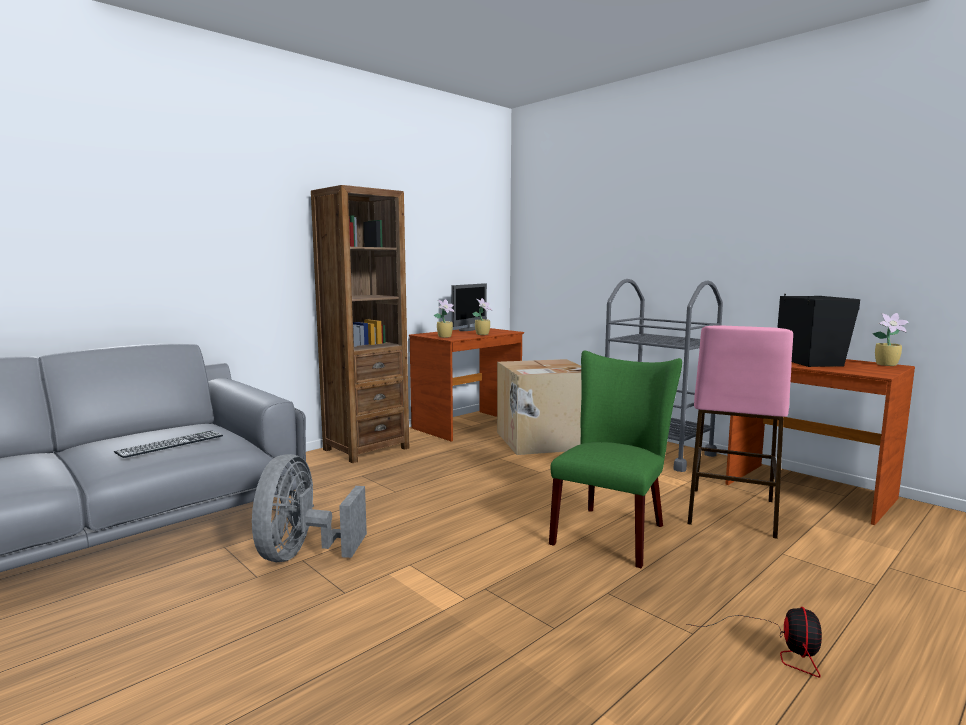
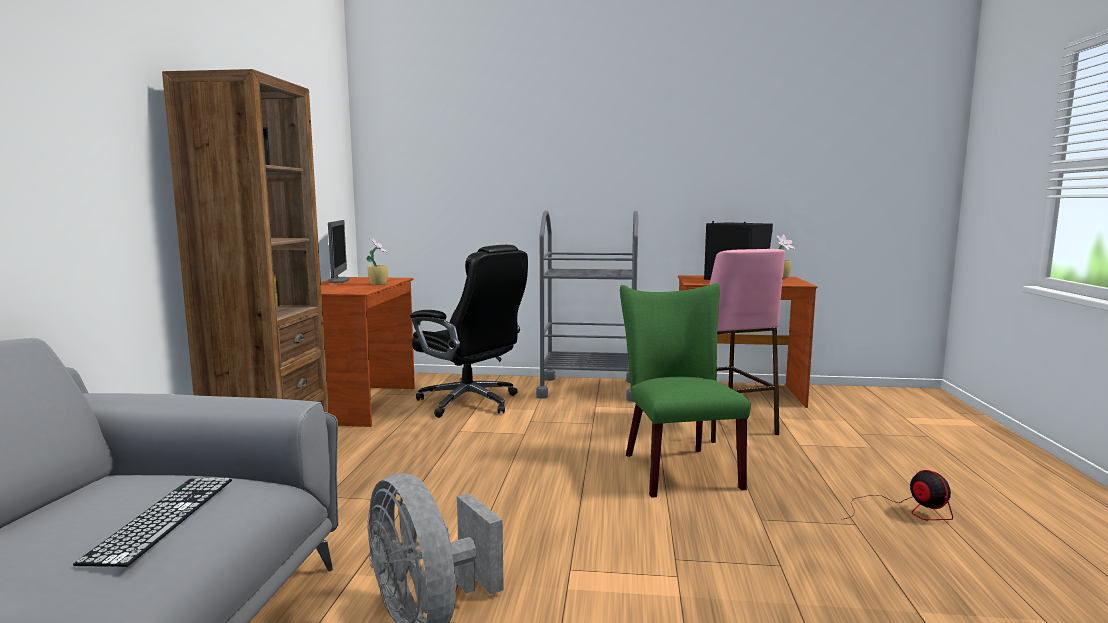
camera: 40 degrees left, 0 degrees up
(445, 337) = (344, 291): potted plant -> none
(541, 441) = (470, 402): cardboard box -> black office chair

